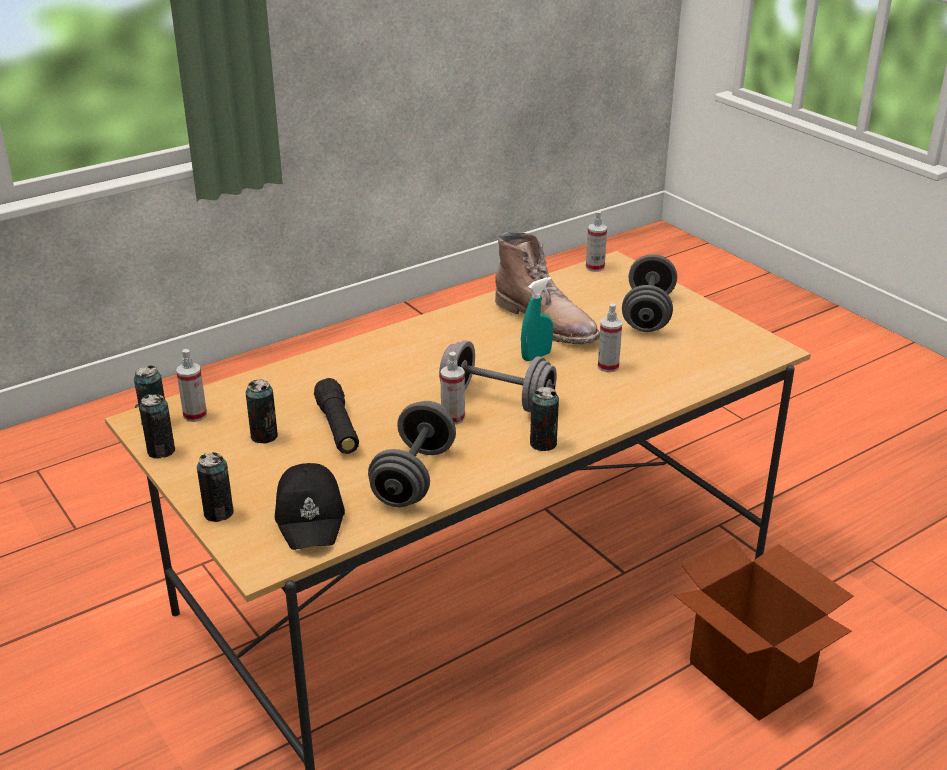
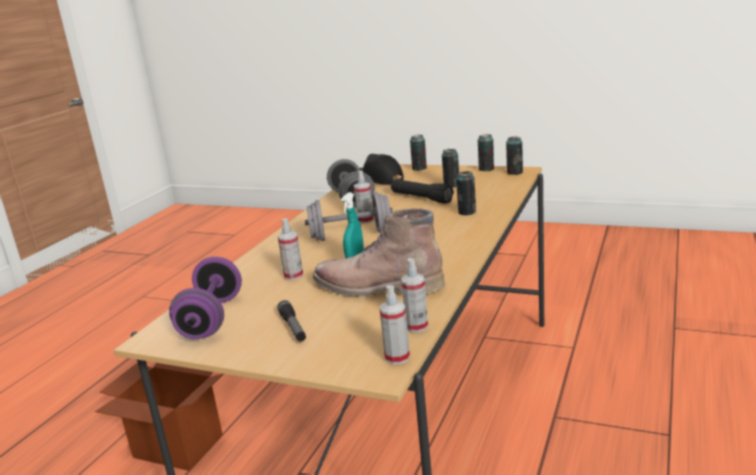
camera: 150 degrees right, 10 degrees down
(195, 415) = (502, 179): spray bottle -> spray bottle (416, 326)
(543, 444) = (298, 228): can -> can (467, 212)
(648, 314) = (293, 327): grey dumbbell -> flashlight
(712, 349) = (212, 318): none -> purple dumbbell

